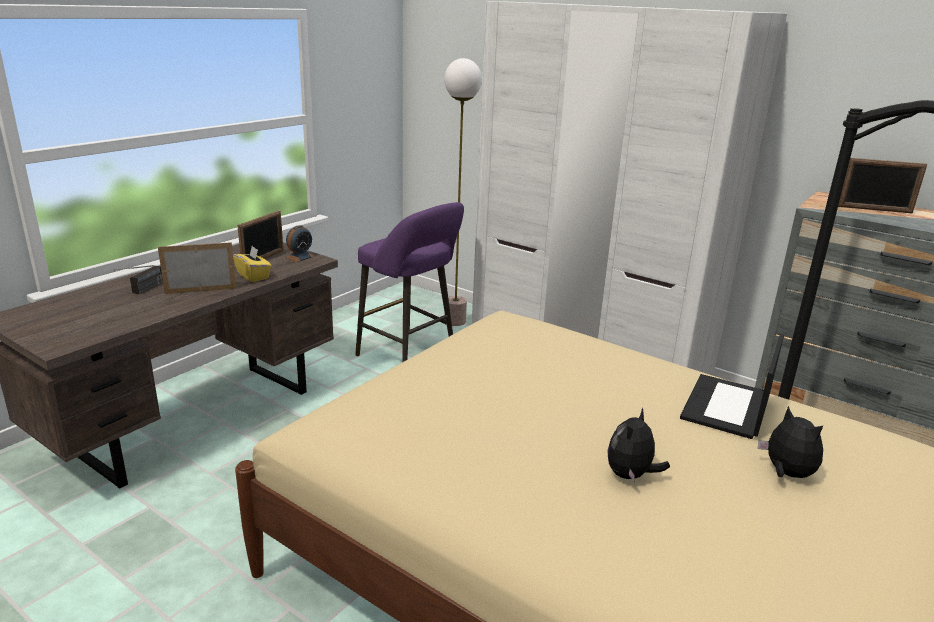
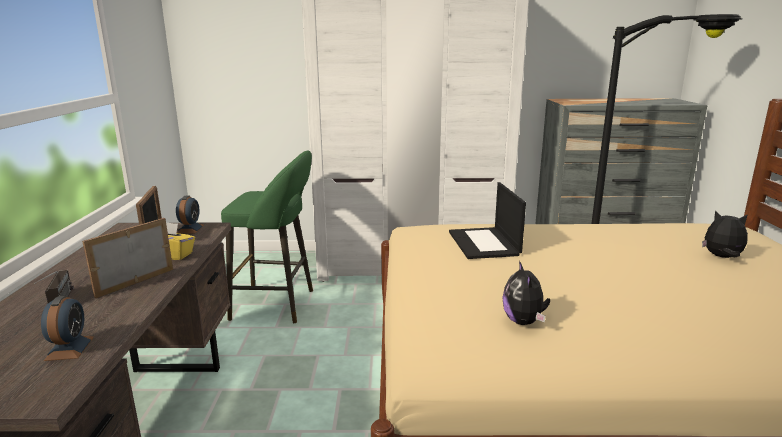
camera: 35 degrees left, 5 degrees down
(105, 322) = (69, 348): none -> alarm clock
(410, 357) = (278, 305): purple stool -> green stool
(455, 321) = (280, 267): floor lamp -> none
(631, 475) = (674, 289): plush toy -> plush toy (524, 322)
(727, 407) = (635, 235): laptop -> laptop (484, 243)
(874, 209) = (595, 101): picture frame -> none

